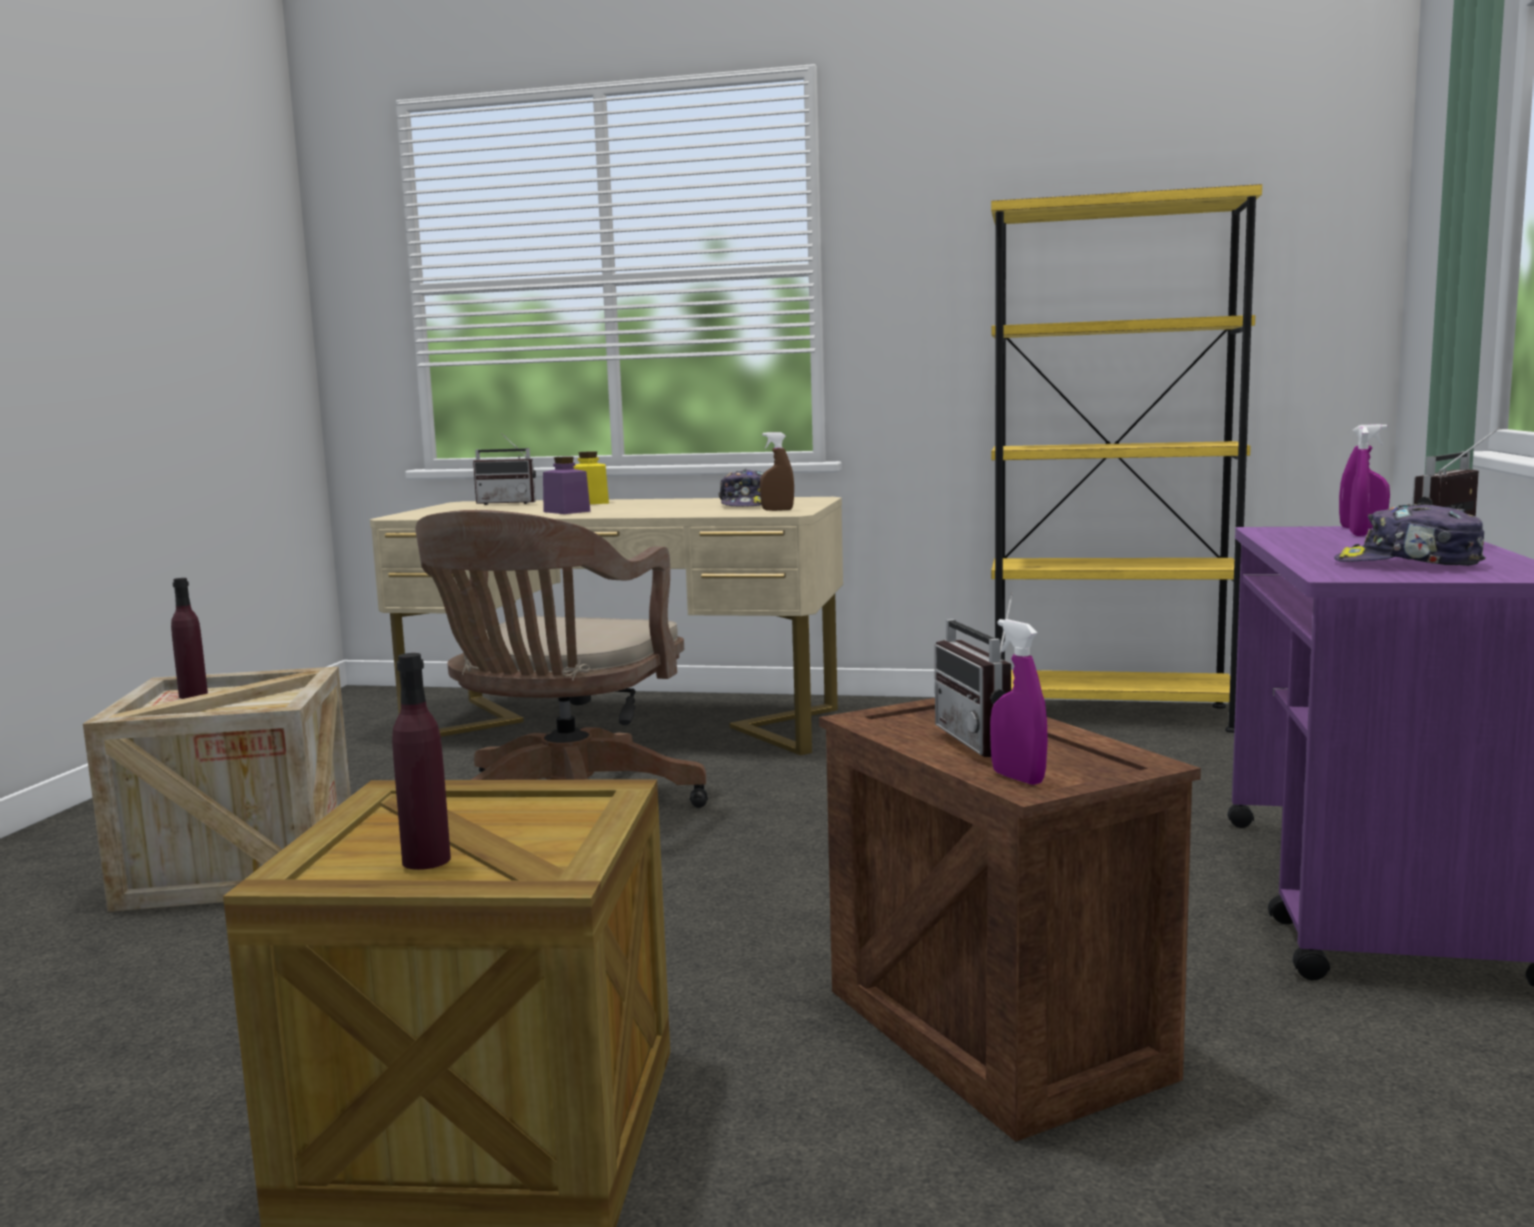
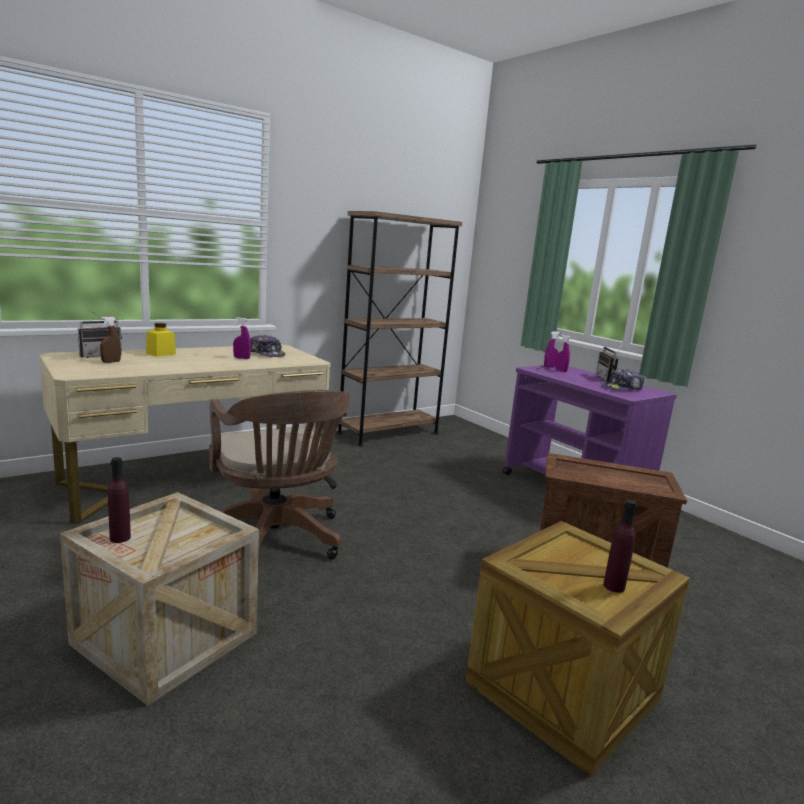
camera: 50 degrees left, 5 degrees up
(566, 511) = (182, 364): purple jar -> none
(777, 510) = (301, 359): brown spray bottle -> brown spray bottle (111, 362)
(987, 742) = (613, 476): radio -> none
(1017, 778) = (658, 489): purple spray bottle -> purple spray bottle (241, 358)
(1110, 715) = (388, 433): yellow bookcase -> brown bookcase

